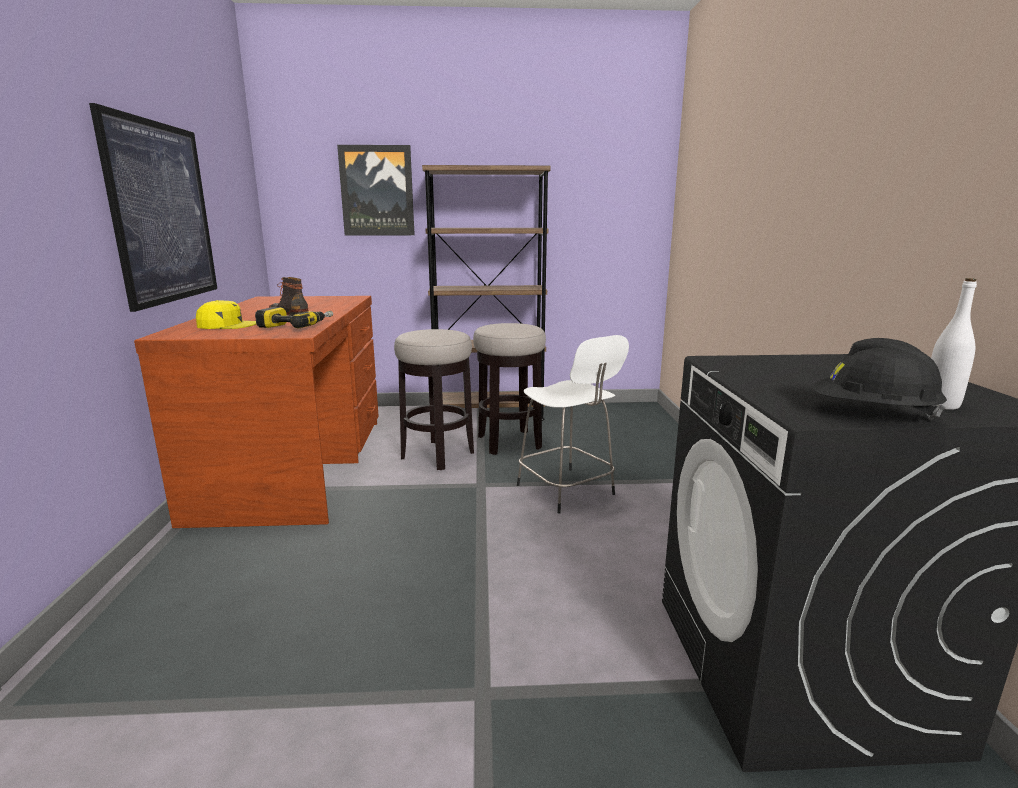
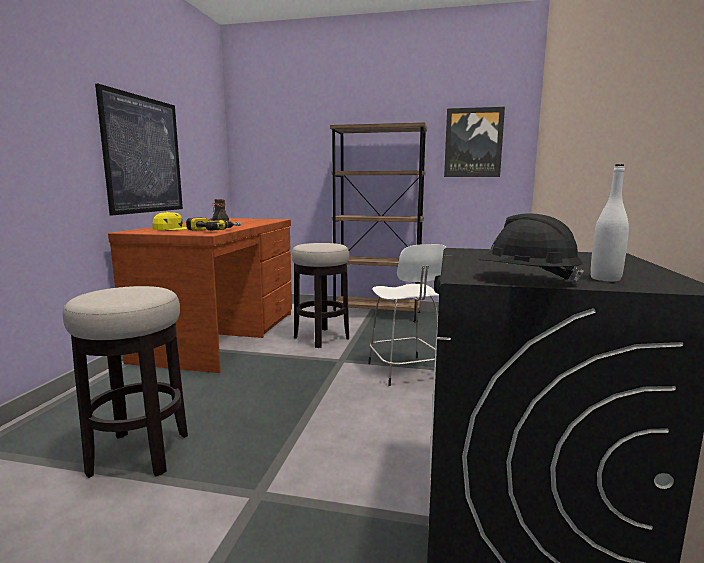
camera: 15 degrees right, 5 degrees down
(377, 191) = (305, 146): picture -> picture (473, 143)
(509, 442) = (380, 334): stool -> stool (140, 453)

